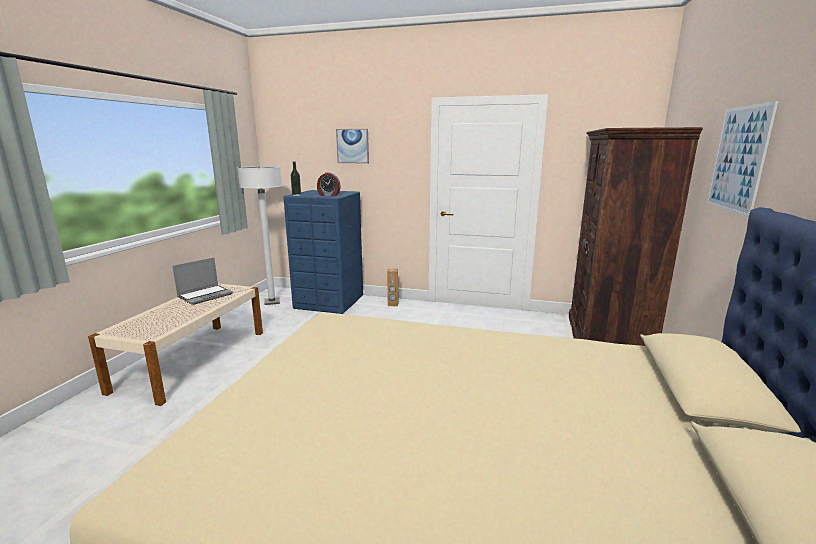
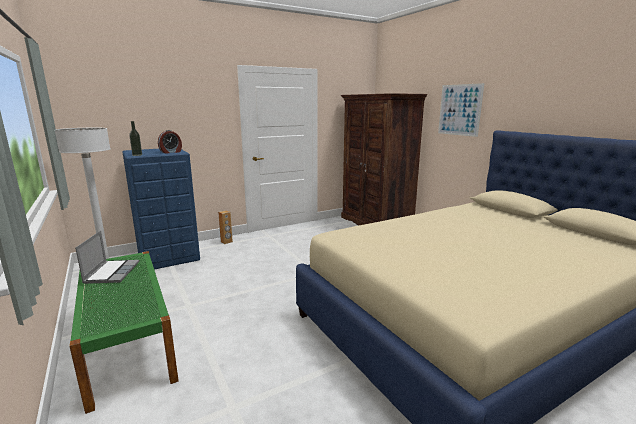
camera: 45 degrees left, 0 degrees up
(193, 359) = (127, 342): beige bench -> green bench
(352, 146) = (167, 105): picture -> none

